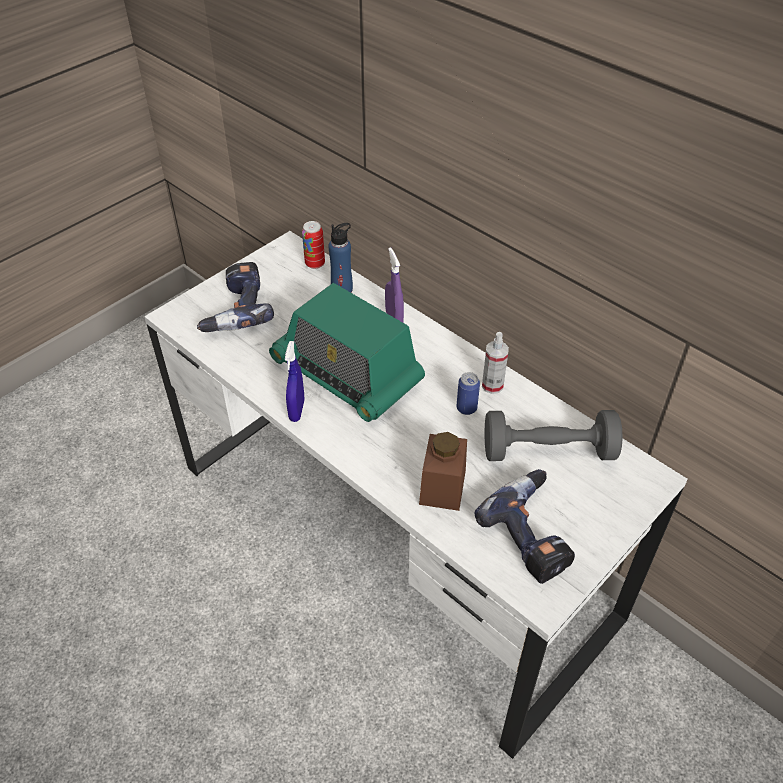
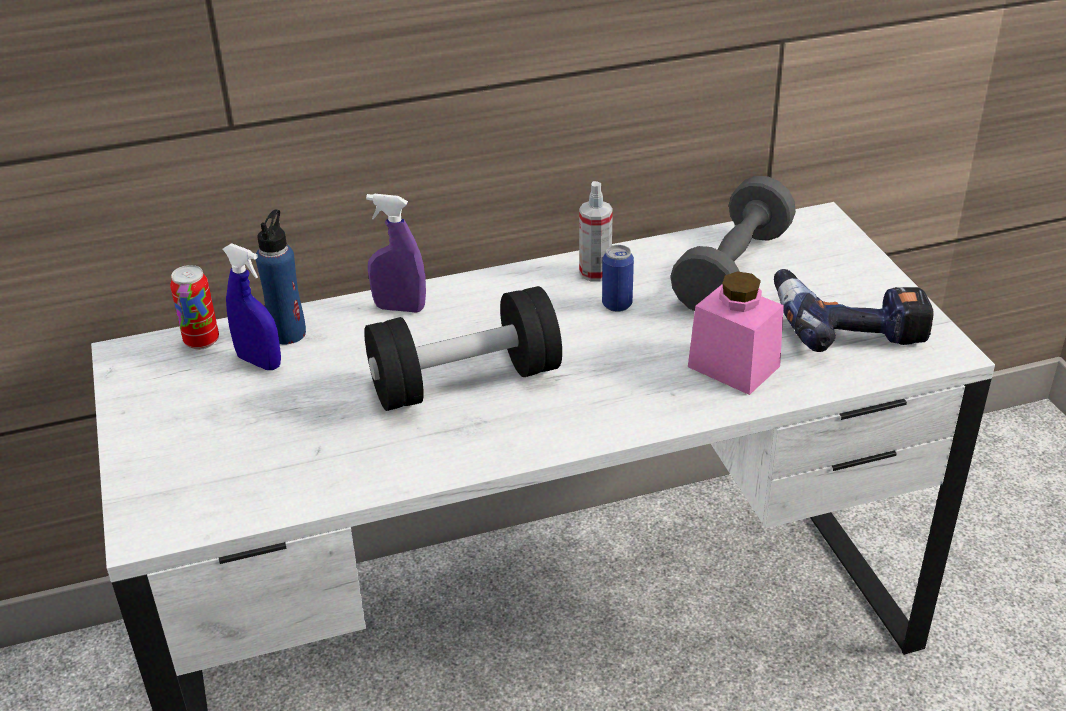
camera: 60 degrees left, 10 degrees down
(235, 310) = (213, 453): power drill -> none
(297, 410) = (496, 451): blue spray bottle -> blue spray bottle (259, 362)
(347, 373) = (465, 381): radio -> black dumbbell
(442, 487) = (733, 366): brown jar -> pink jar

